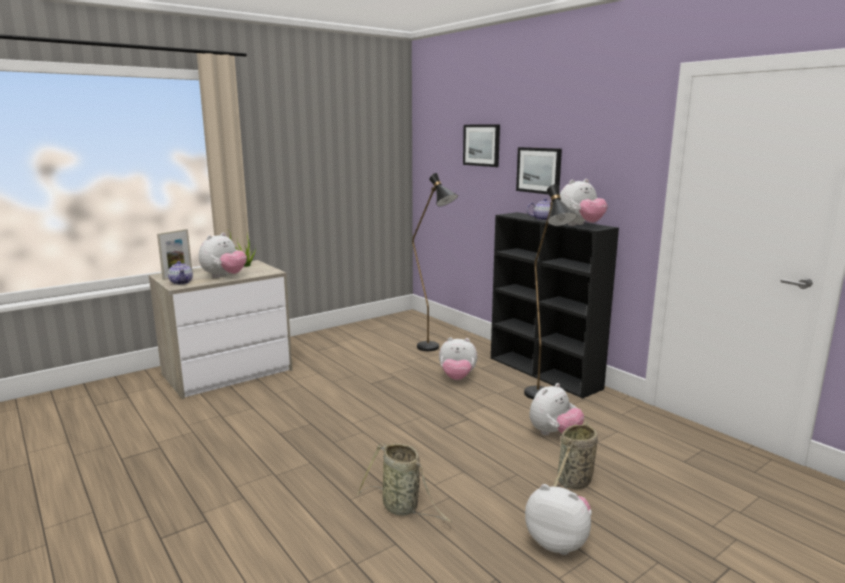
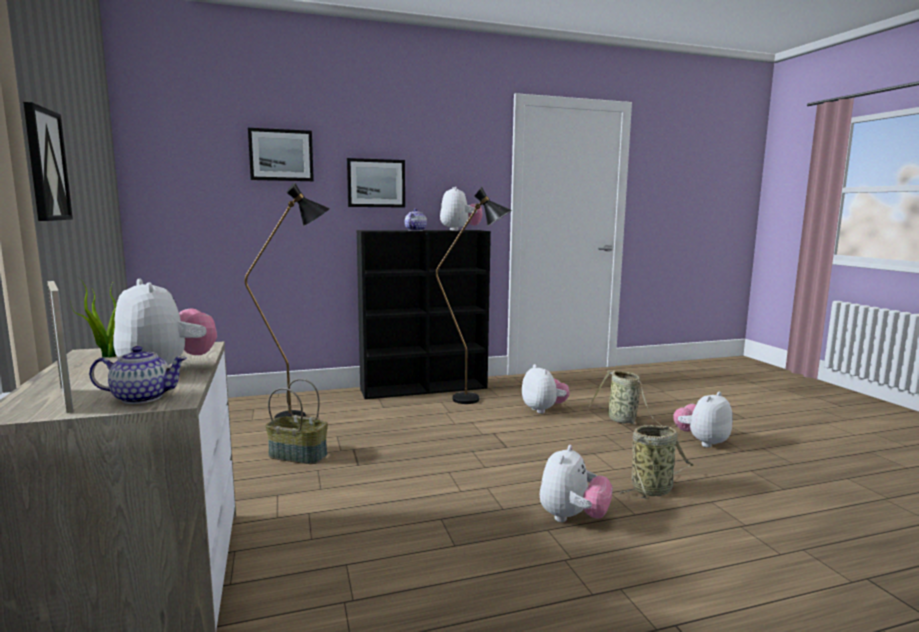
camera: 70 degrees left, 5 degrees down
(298, 166) = (46, 165): none -> picture
(373, 364) = (299, 455): none -> basket
(457, 378) = (396, 421): plush toy -> plush toy (572, 518)

